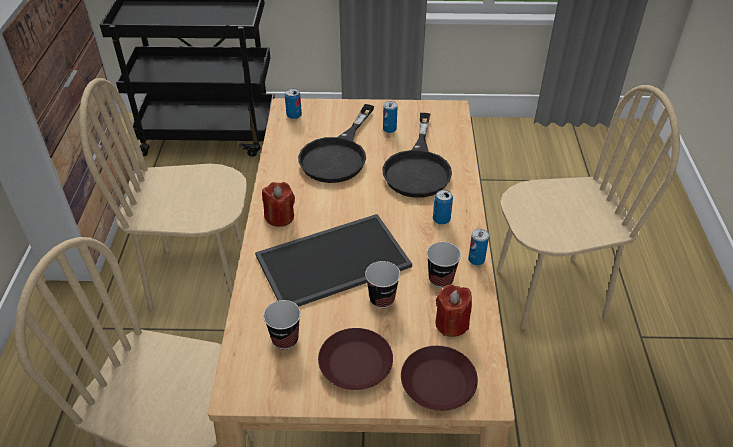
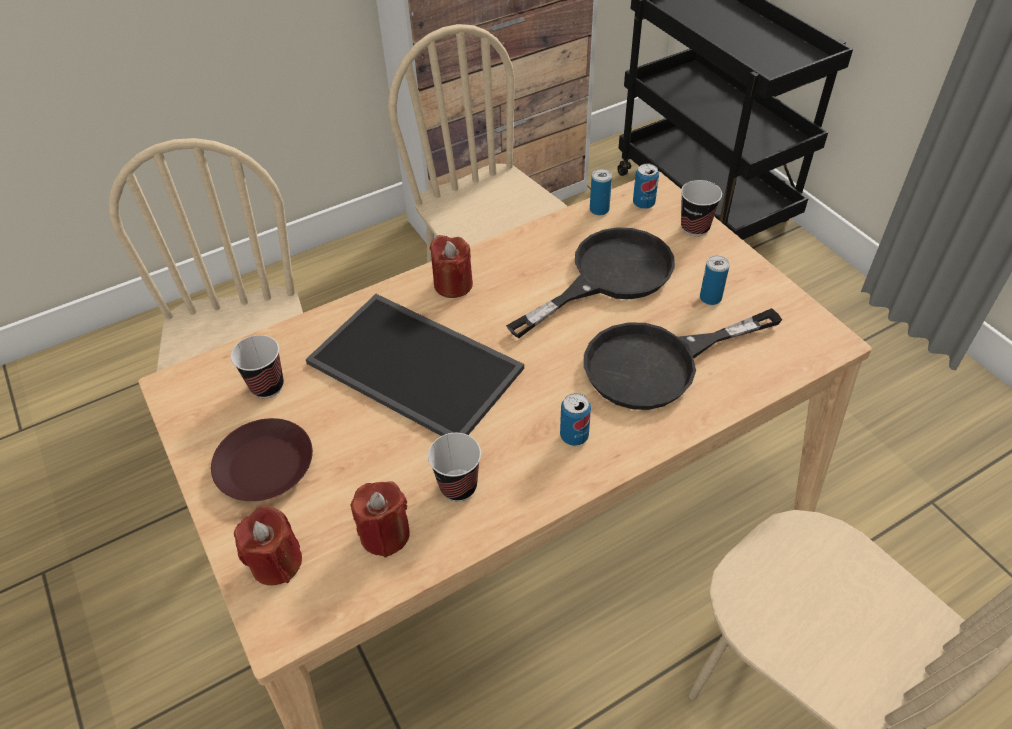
camera: 60 degrees right, 5 degrees up
(338, 155) = (608, 277): black frying pan -> black frying pan turned 150 degrees clockwise
(382, 299) = (382, 442): cup -> cup (695, 227)
(437, 383) = (276, 562): brown plate -> red candle
(476, 260) = (524, 510): can -> can (599, 209)

